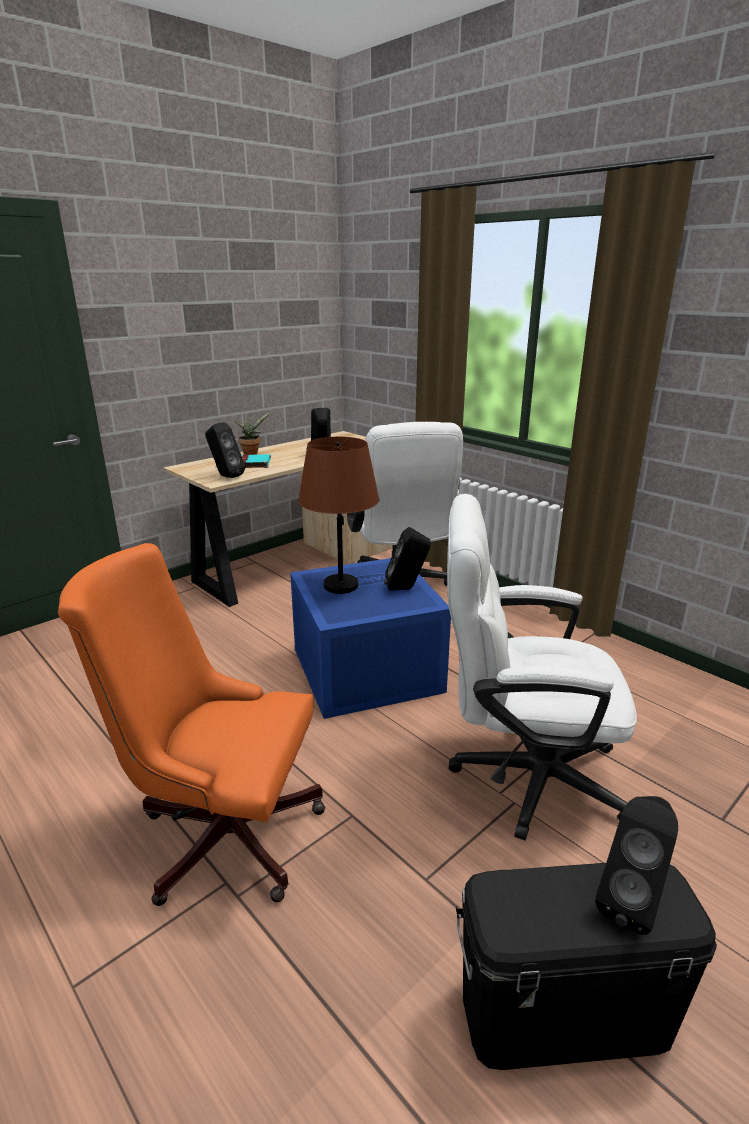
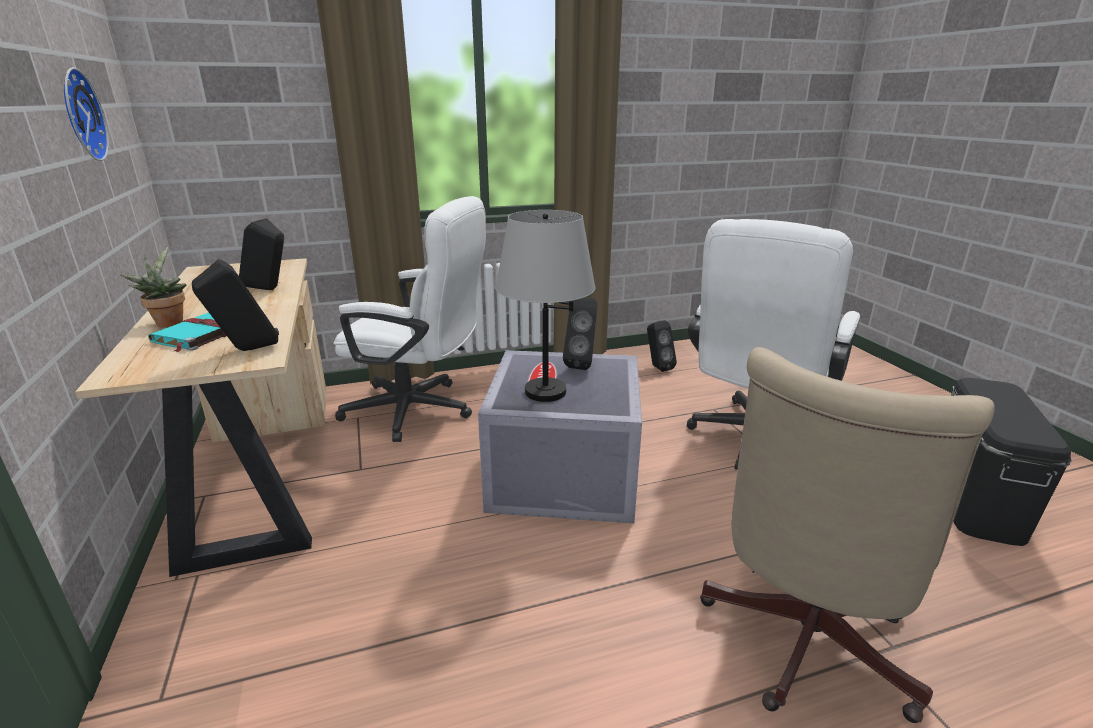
camera: 65 degrees left, 0 degrees up
(220, 831) = (801, 644): orange office chair -> beige office chair
(261, 334) = (79, 115): none -> wall clock
(340, 585) = (544, 392): brown table lamp -> grey table lamp
(365, 671) = (566, 475): blue storage box -> grey storage box
(630, 901) = (1001, 396): black speaker -> black speaker (657, 367)

